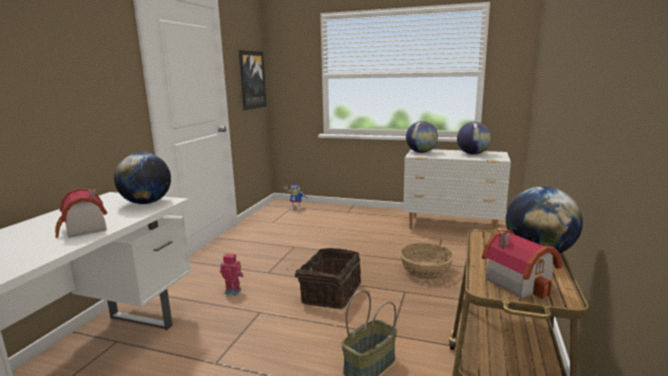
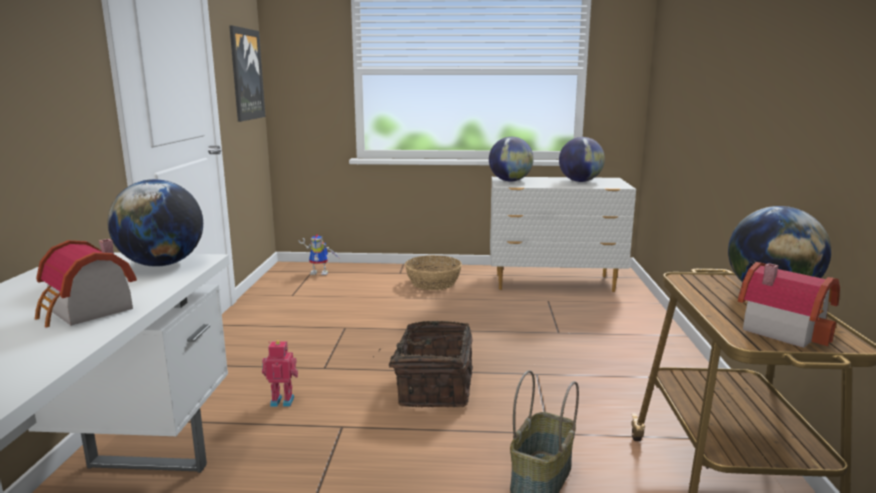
camera: 15 degrees left, 0 degrees up
(426, 270) = (549, 343): basket -> basket (433, 283)

